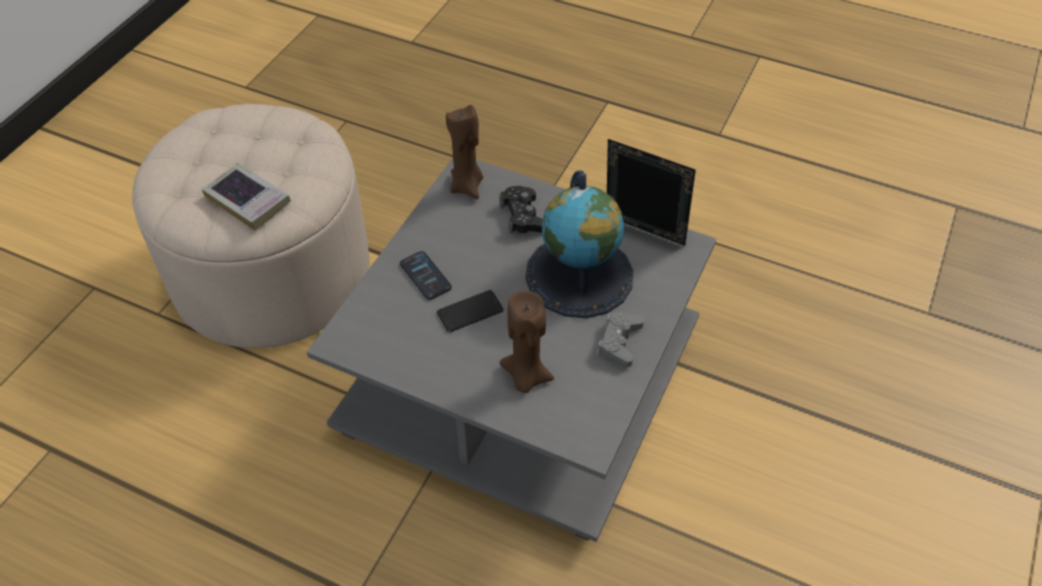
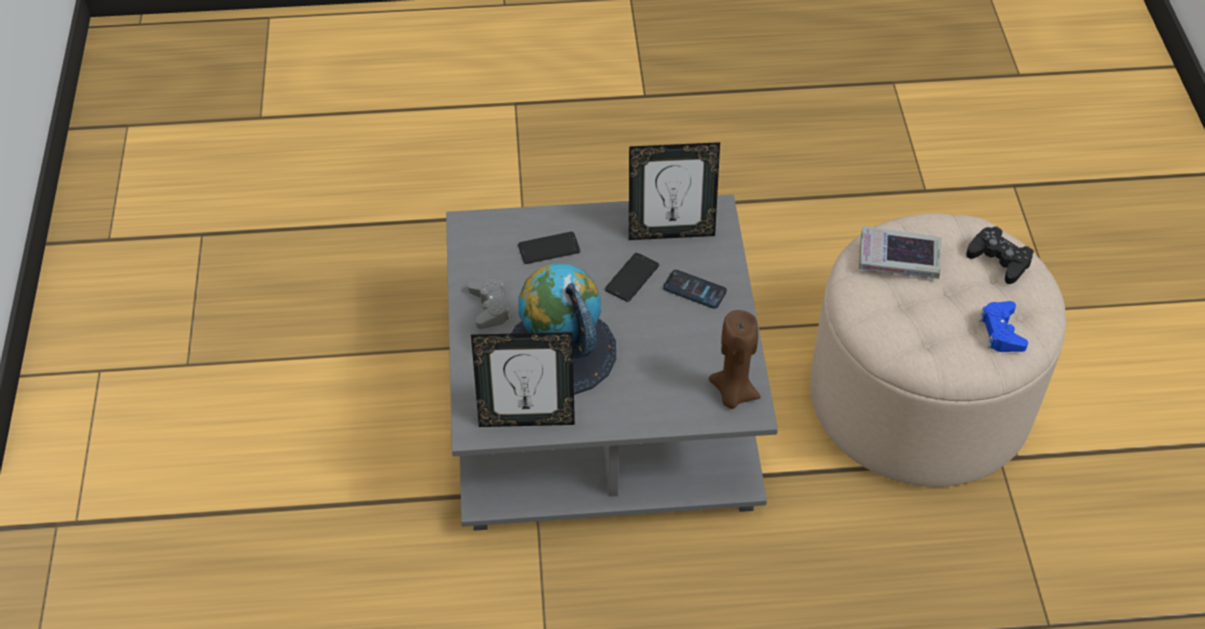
camera: 150 degrees right, 0 degrees up
(242, 121) = (1001, 332): none -> blue game controller
(399, 339) = (671, 232): none -> picture frame
(523, 216) = (653, 386): black game controller -> black game controller (999, 259)
(525, 377) = (549, 248): brown candle -> phone

